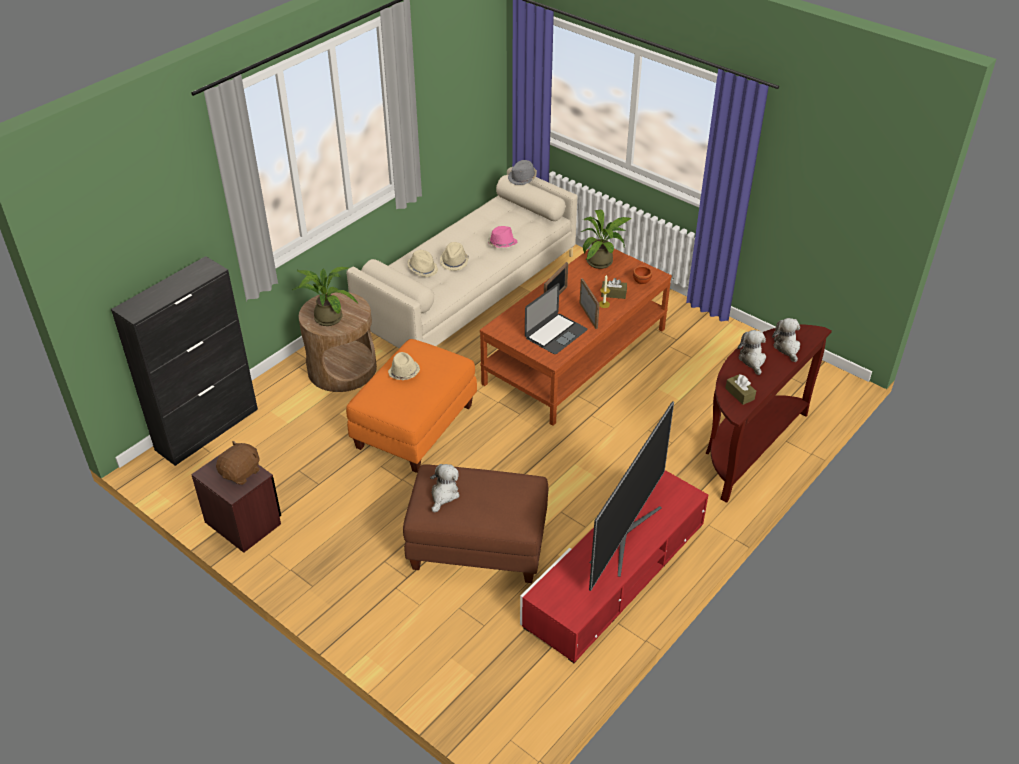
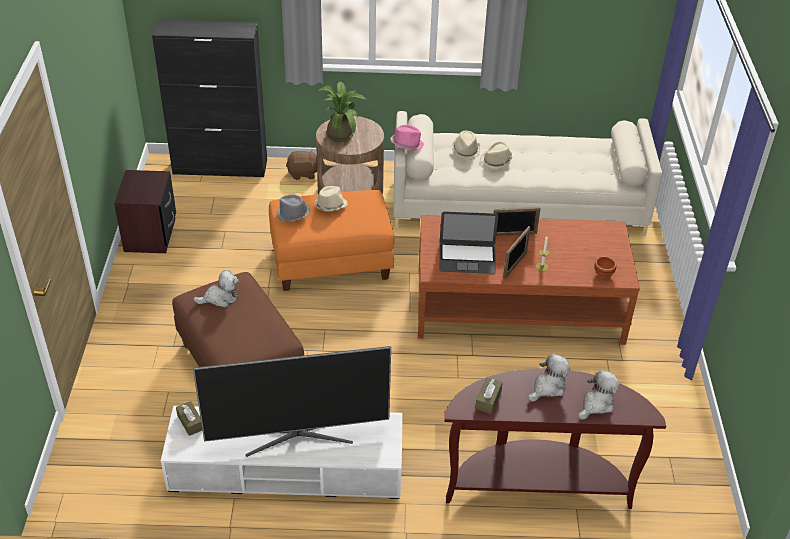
camera: 50 degrees right, 0 degrees up
(241, 473) = (147, 190): brown plush toy -> brown plush toy (303, 173)
(502, 244) = (554, 173): pink hat -> pink hat (406, 144)
(522, 178) = (636, 131): grey hat -> grey hat (293, 214)
(603, 261) = (599, 237): potted plant -> none
(613, 294) = (563, 265): brown tissue box -> brown tissue box (190, 422)
(615, 574) = (286, 468): red tv stand -> white tv stand

